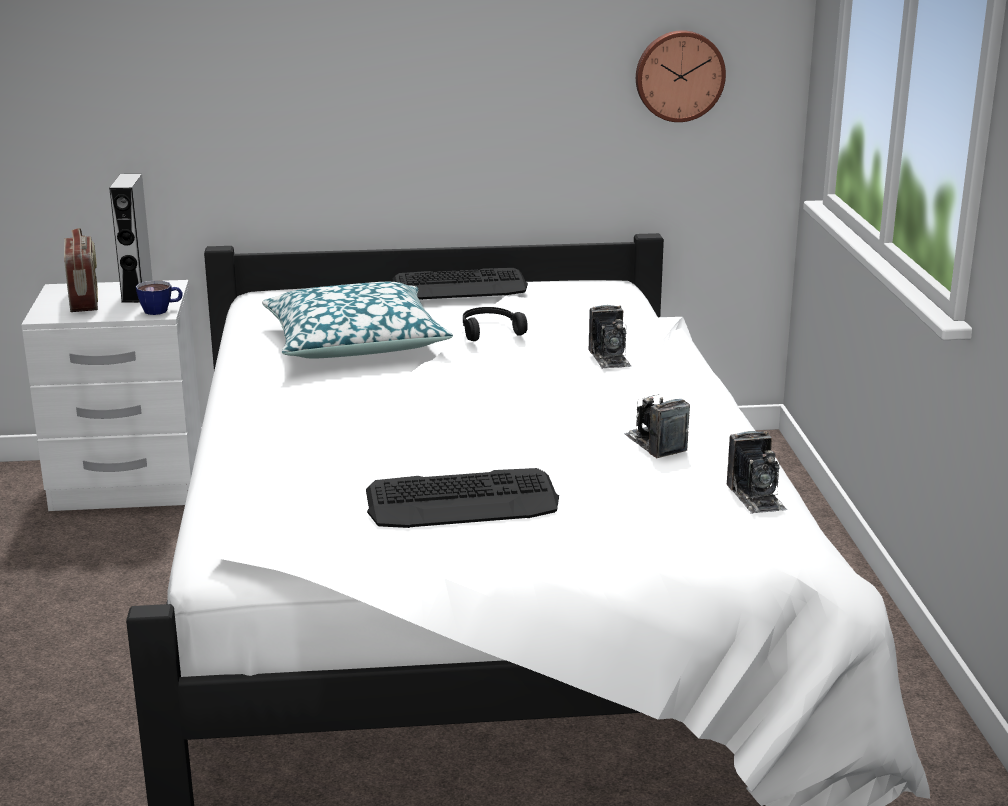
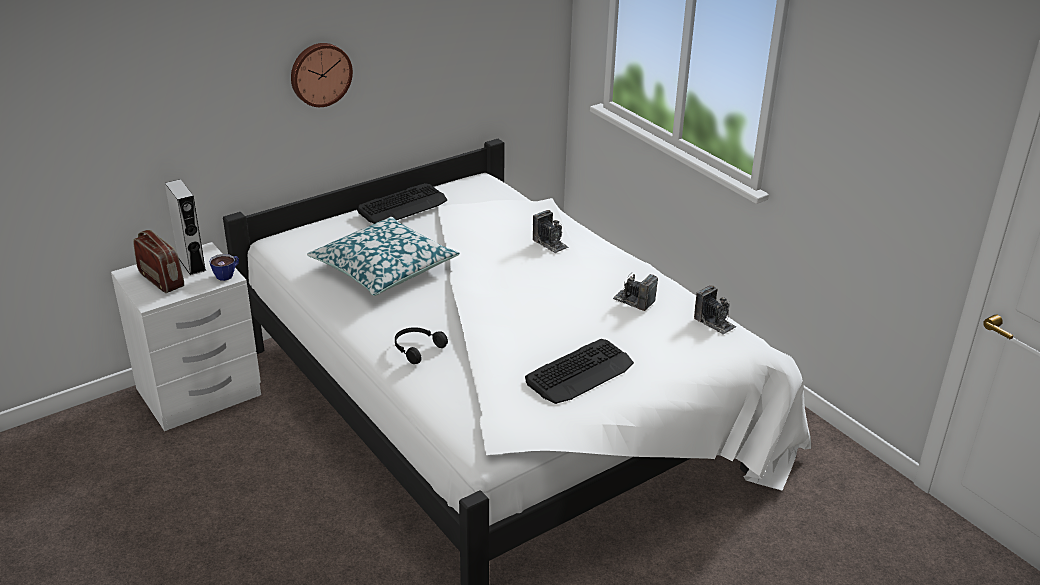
camera: 30 degrees left, 10 degrees up
(489, 331) = (460, 239): black headphones -> black headphones (417, 349)
(679, 75) = (503, 38): wall clock -> wall clock (320, 74)

